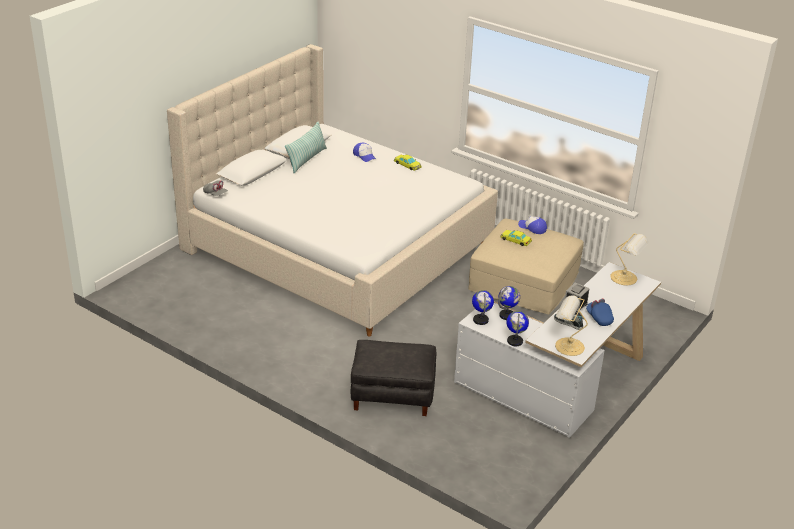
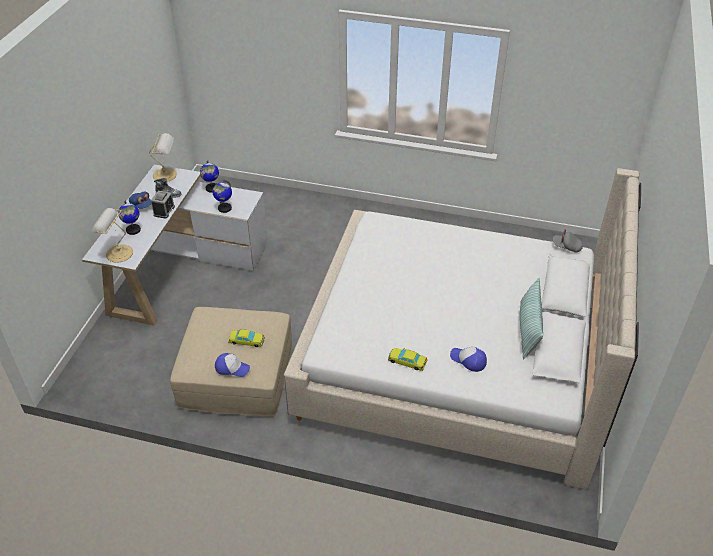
camera: 160 degrees right, 10 degrees up
(392, 396) = (311, 221): black ottoman -> none
(481, 320) = (245, 199): globe -> globe (133, 230)

